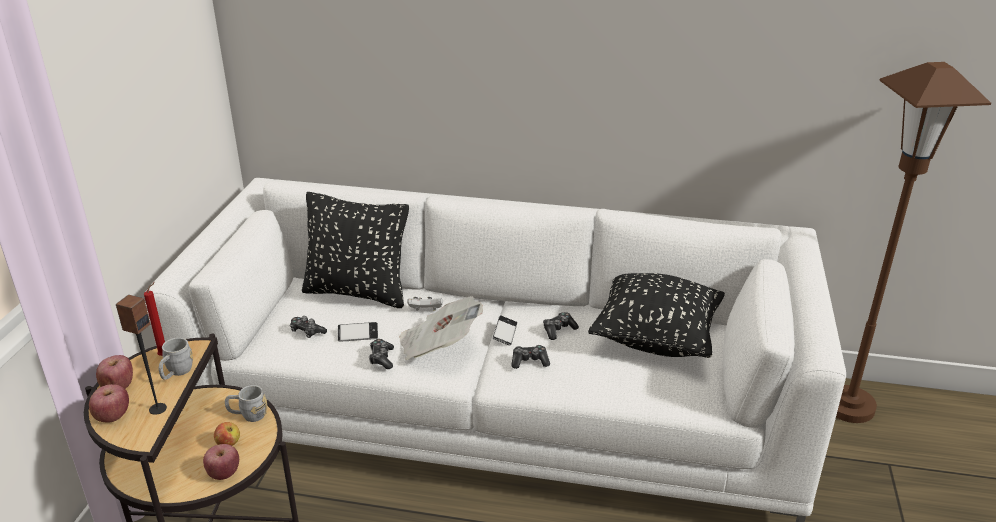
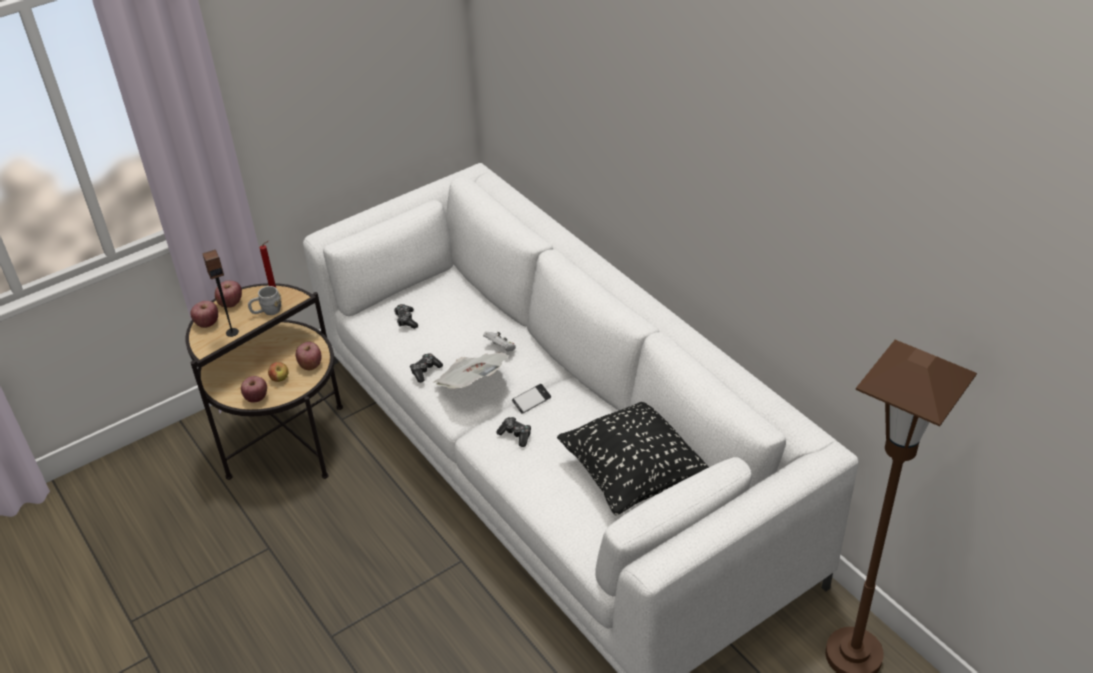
camera: 45 degrees right, 10 degrees up
(248, 415) = (310, 365): grey mug -> apple
(357, 292) = (476, 305): black pillow -> none
(358, 335) = (433, 342): phone -> none
(558, 330) = (571, 422): game controller -> none

